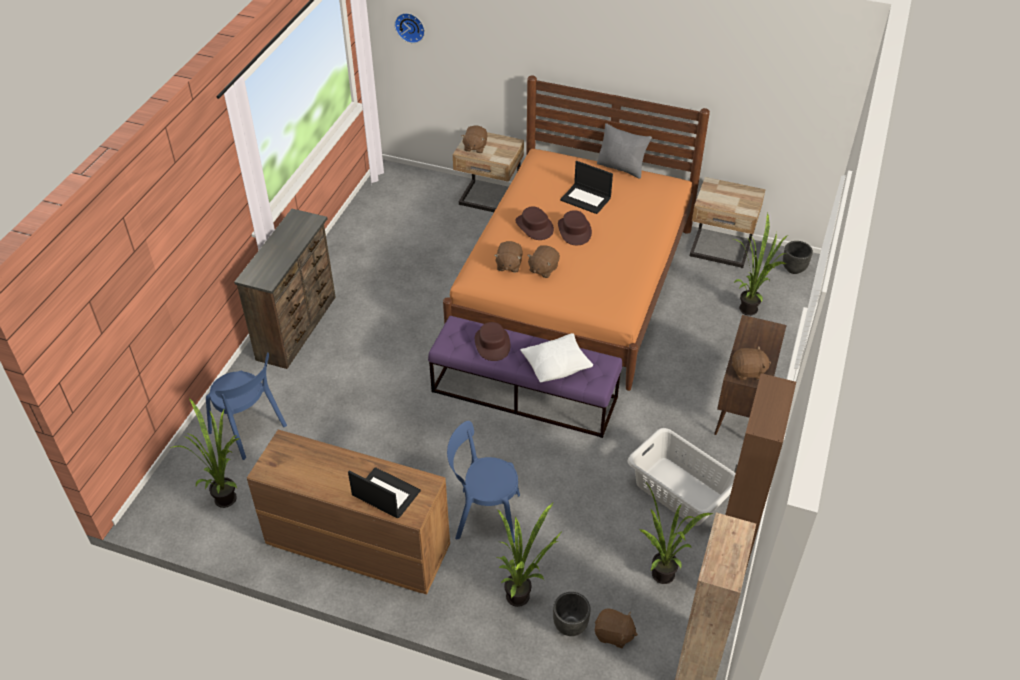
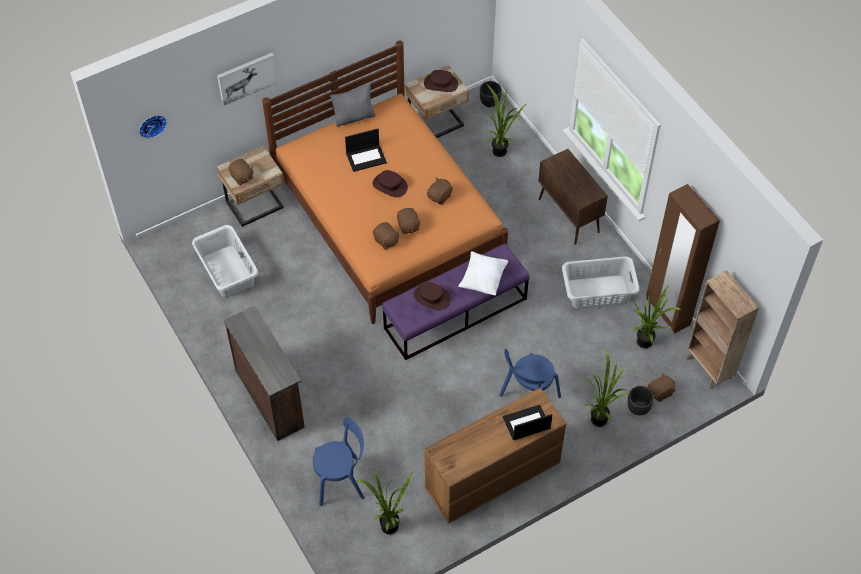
camera: 50 degrees left, 10 degrees up
(404, 224) = (228, 271): none -> grey laundry basket
(520, 37) = (246, 77): none -> picture
(534, 226) = (364, 202): brown hat -> brown hat (441, 83)
(748, 372) = (584, 193): brown plush toy -> brown plush toy (440, 197)

